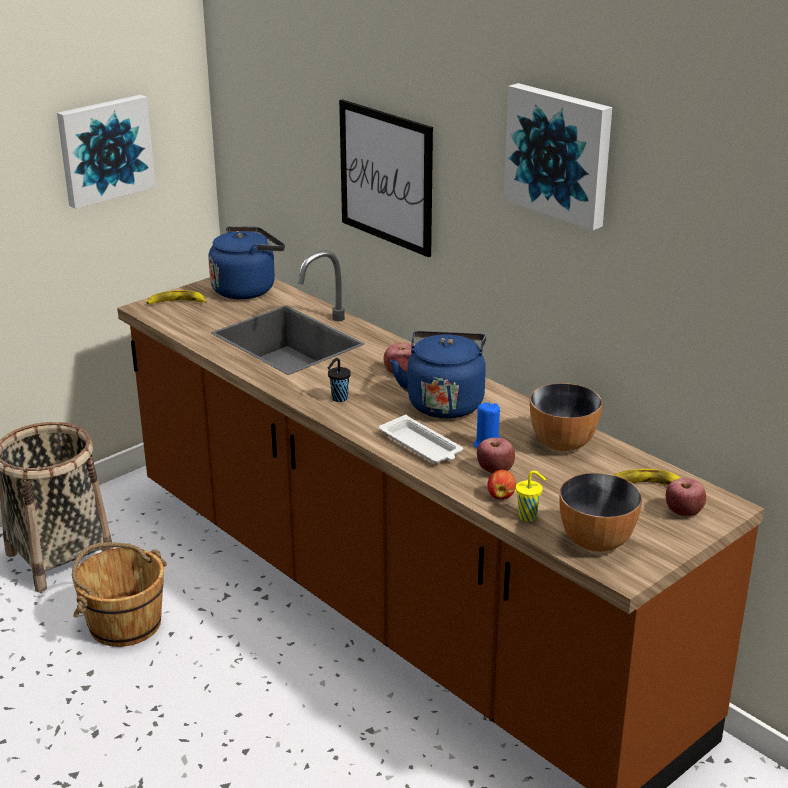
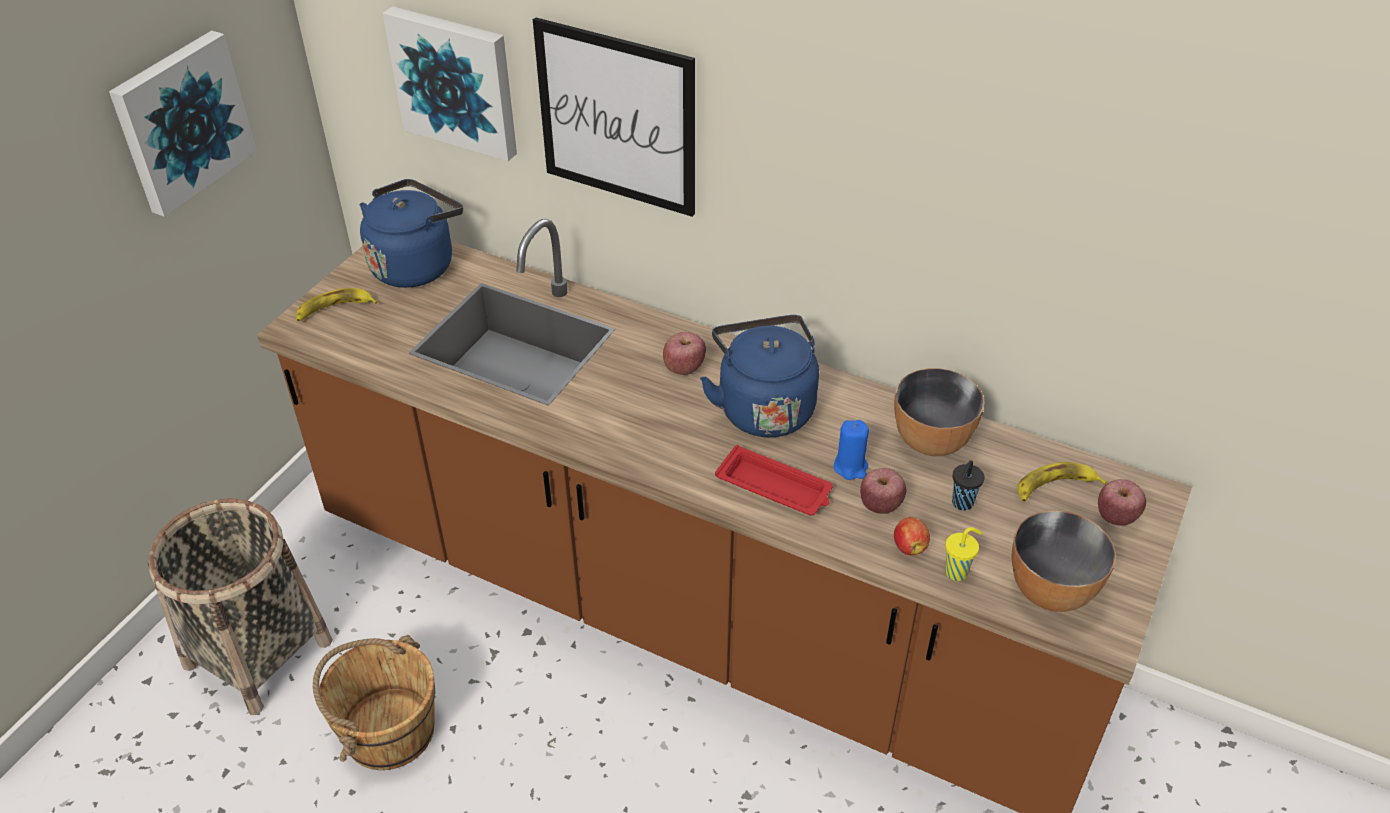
camera: 20 degrees left, 15 degrees up
(338, 399) = (634, 432): black cup -> black cup (961, 504)
(421, 446) = (775, 488): white tray -> red tray
(560, 154) = (908, 97): picture -> picture (455, 81)

